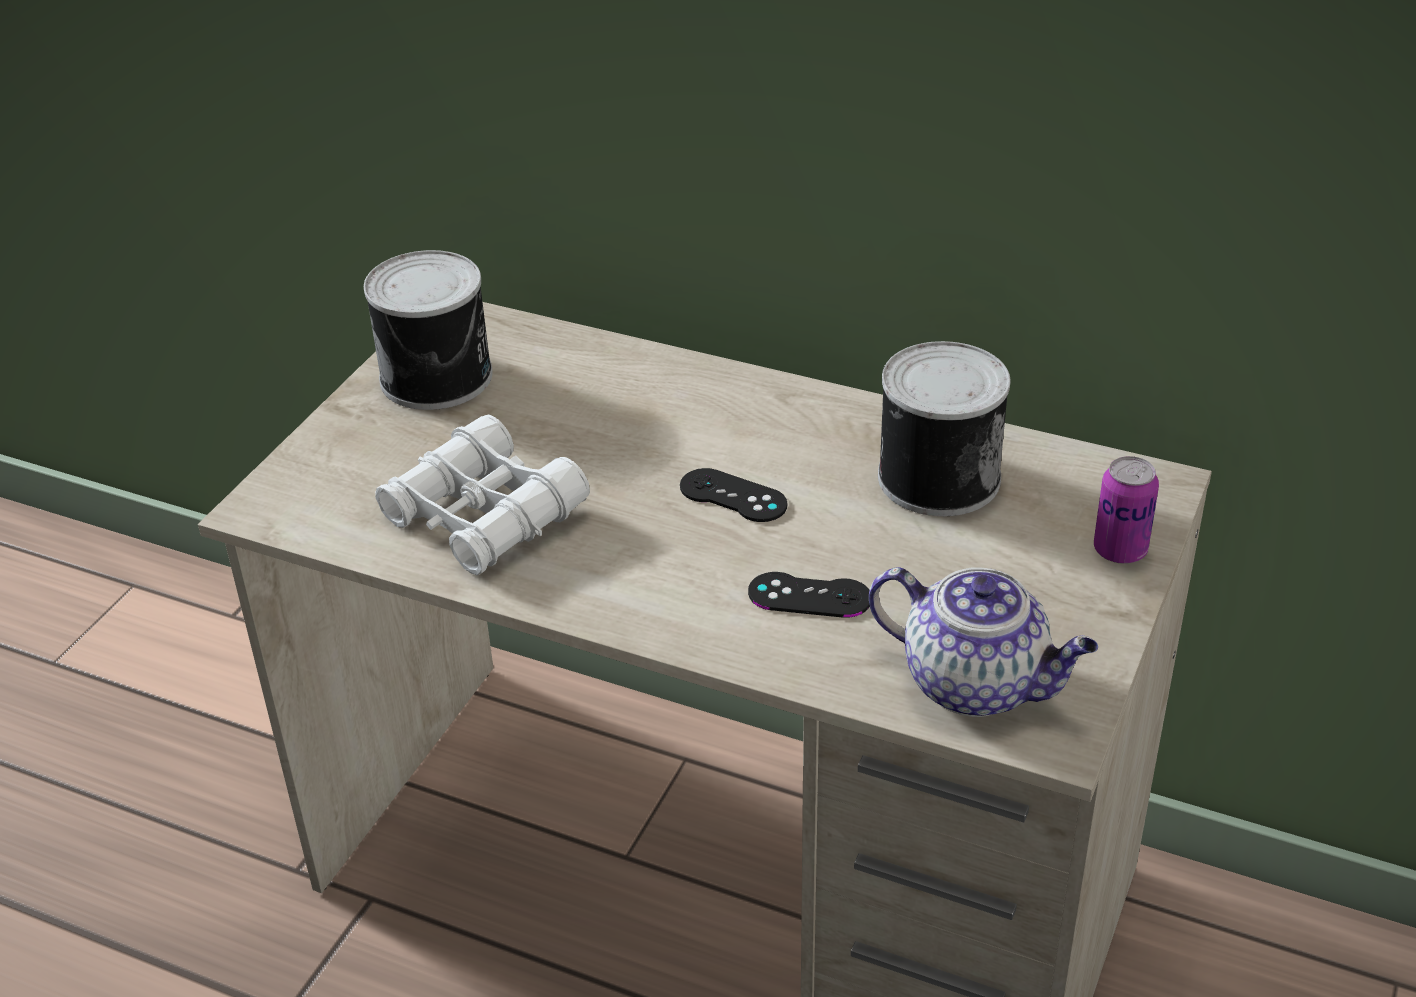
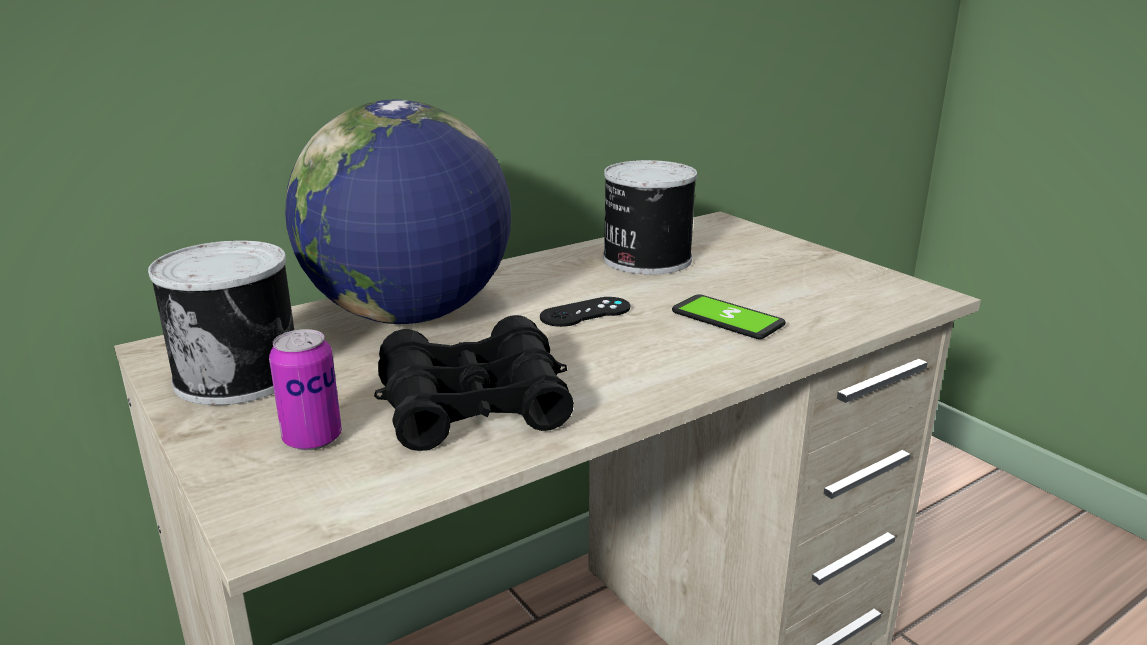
camera: 60 degrees left, 15 degrees down
(484, 515) = (474, 405): white binoculars -> black binoculars
(625, 397) = (409, 315): none -> globe
(809, 596) = (727, 319): black game controller -> phone
(977, 684) = (862, 299): teapot -> none
(1120, 550) = (768, 241): can -> can (312, 438)

